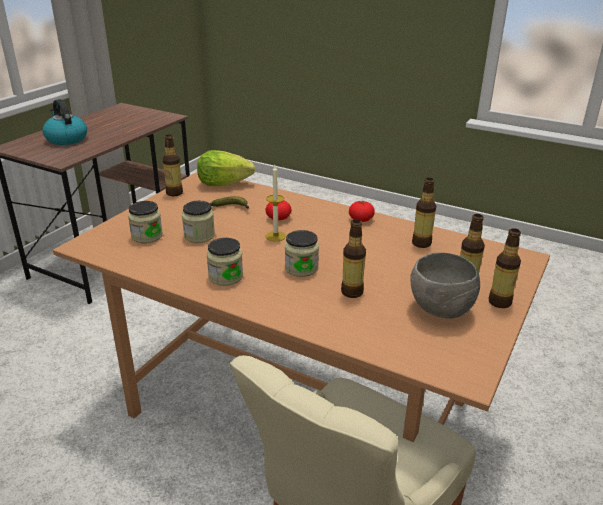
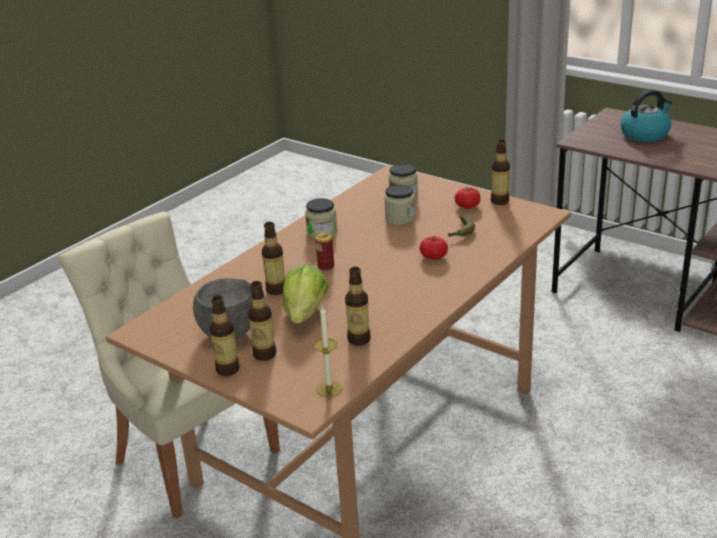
camera: 100 degrees right, 0 degrees up
(223, 184) = (526, 225): lettuce -> lettuce (305, 313)
(275, 236) = (392, 255): candle -> candle (329, 389)
(301, 268) = (326, 267): jar -> can
(361, 219) = (425, 306): tomato -> tomato (467, 206)

